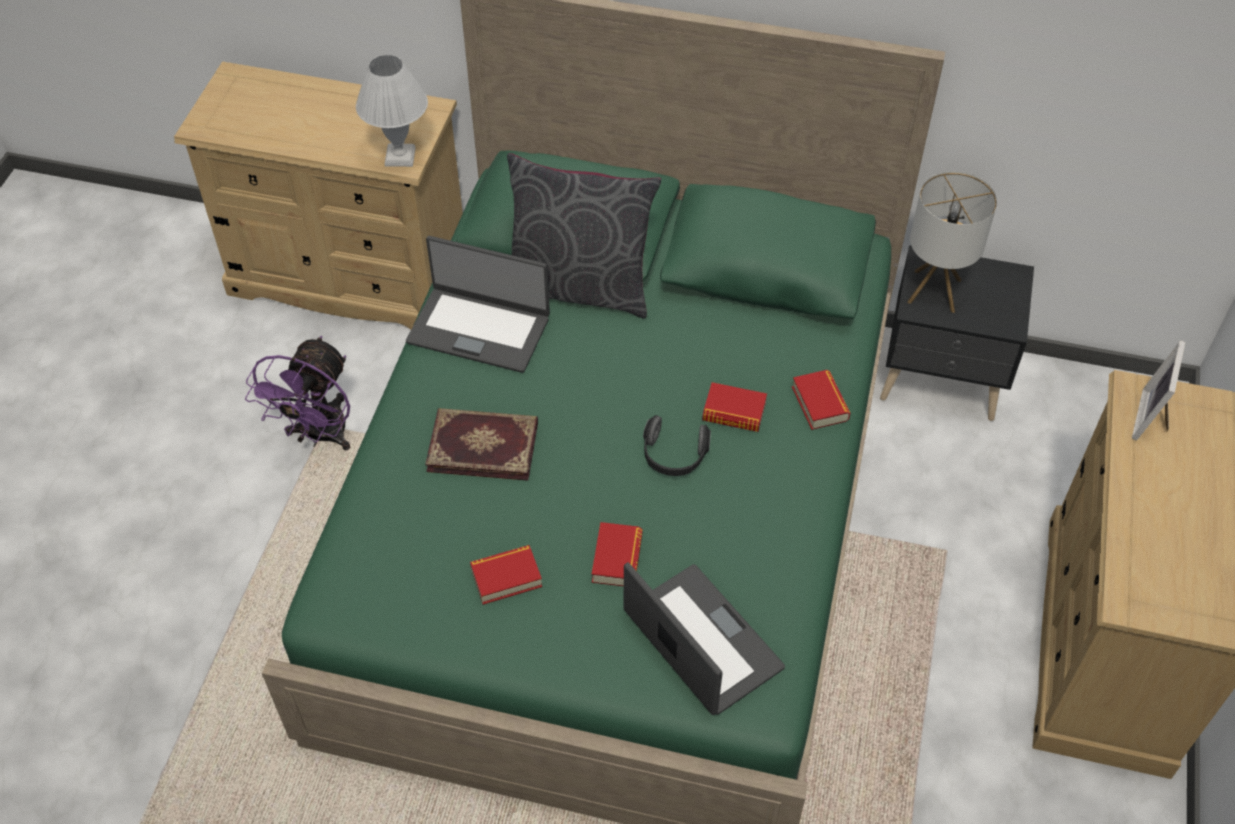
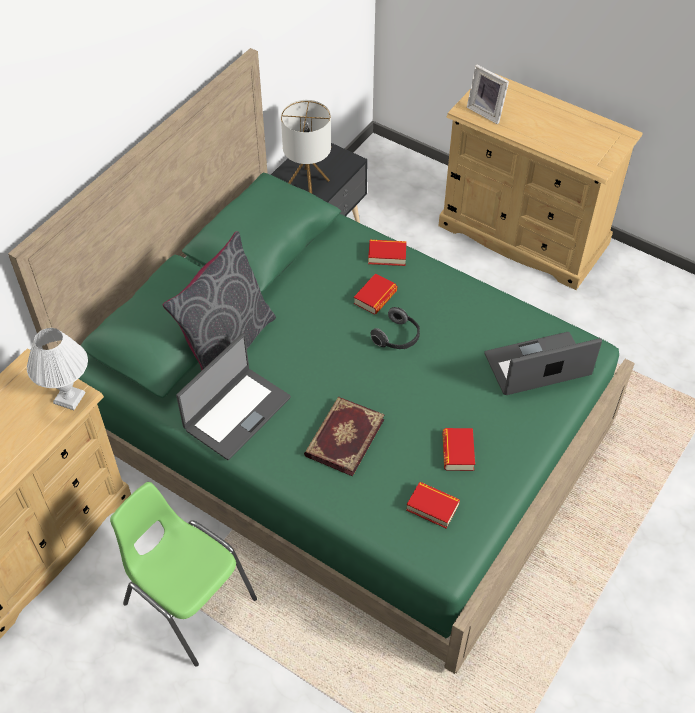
camera: 70 degrees left, 0 degrees up
(320, 436) = (188, 600): purple fan -> green chair
(617, 559) = (464, 389): book -> book (432, 507)

